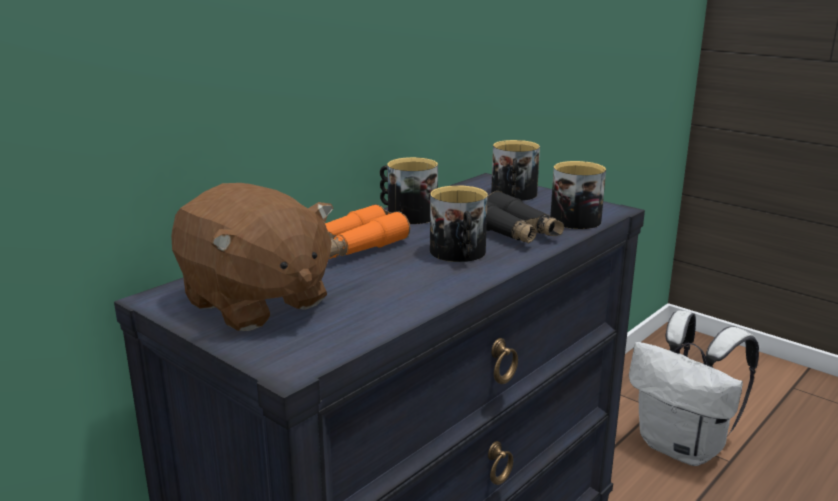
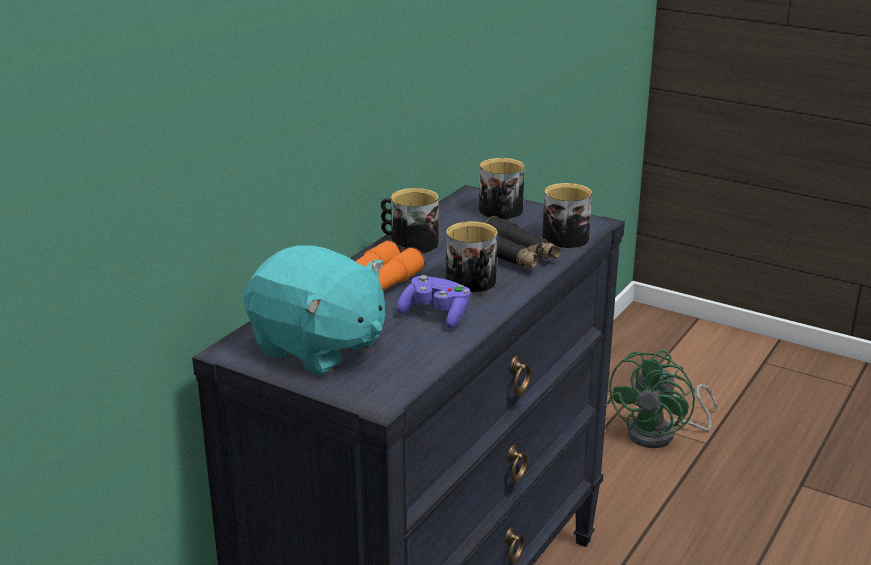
camera: 10 degrees left, 5 degrees up
(255, 303) = (318, 348): brown plush toy -> turquoise plush toy
(404, 280) = (436, 315): none -> purple game controller
(683, 447) = (661, 434): white backpack -> green fan

